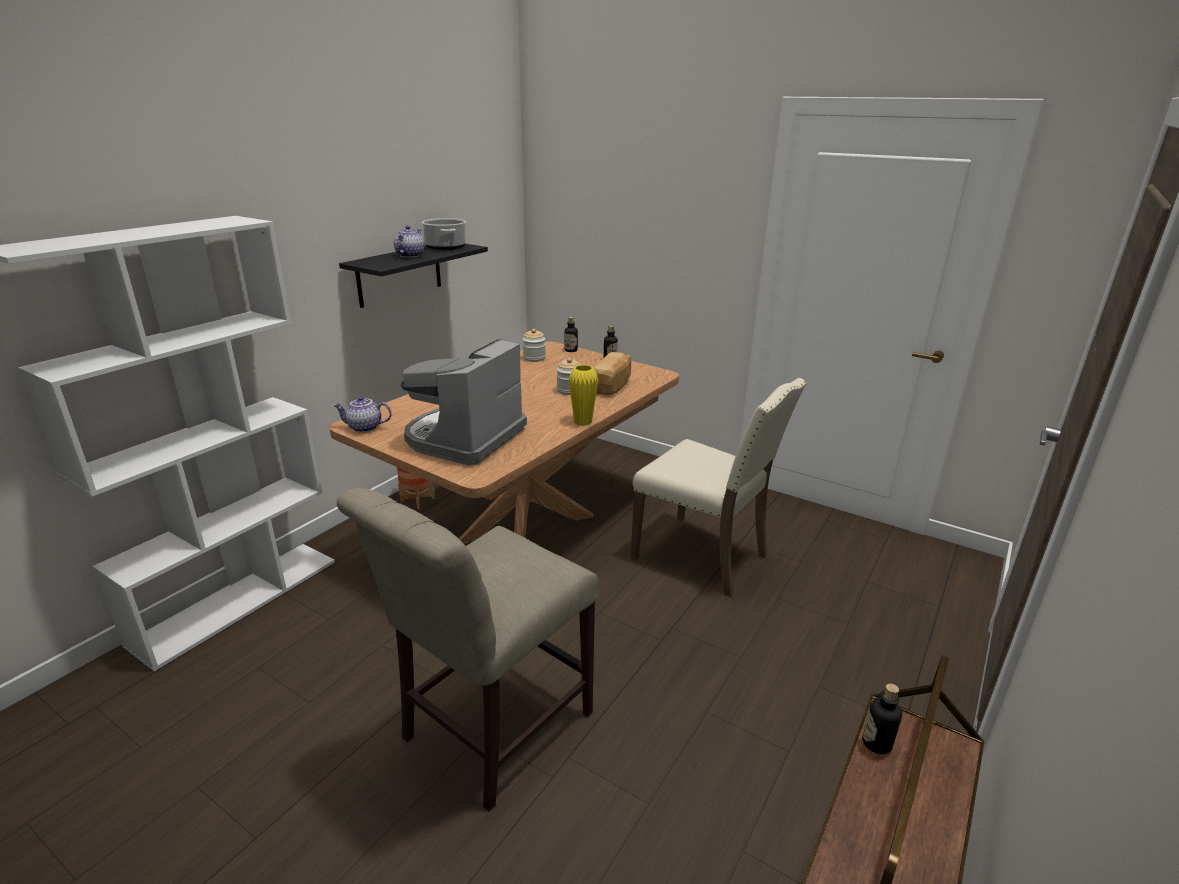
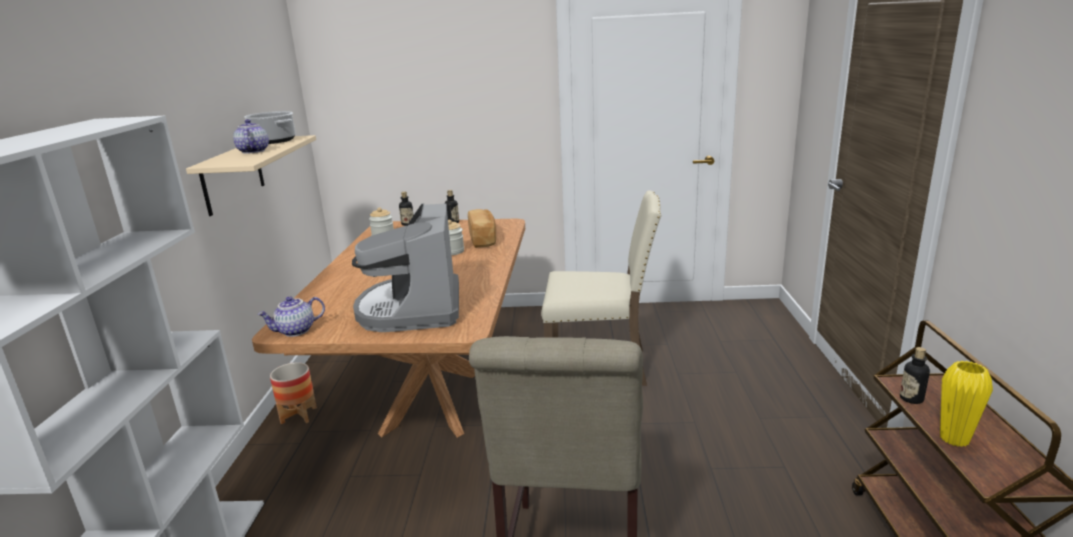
camera: 30 degrees left, 5 degrees down
(399, 274) = (233, 175): black shelf -> beige shelf
(583, 422) = (498, 269): yellow vase -> yellow vase (954, 439)

